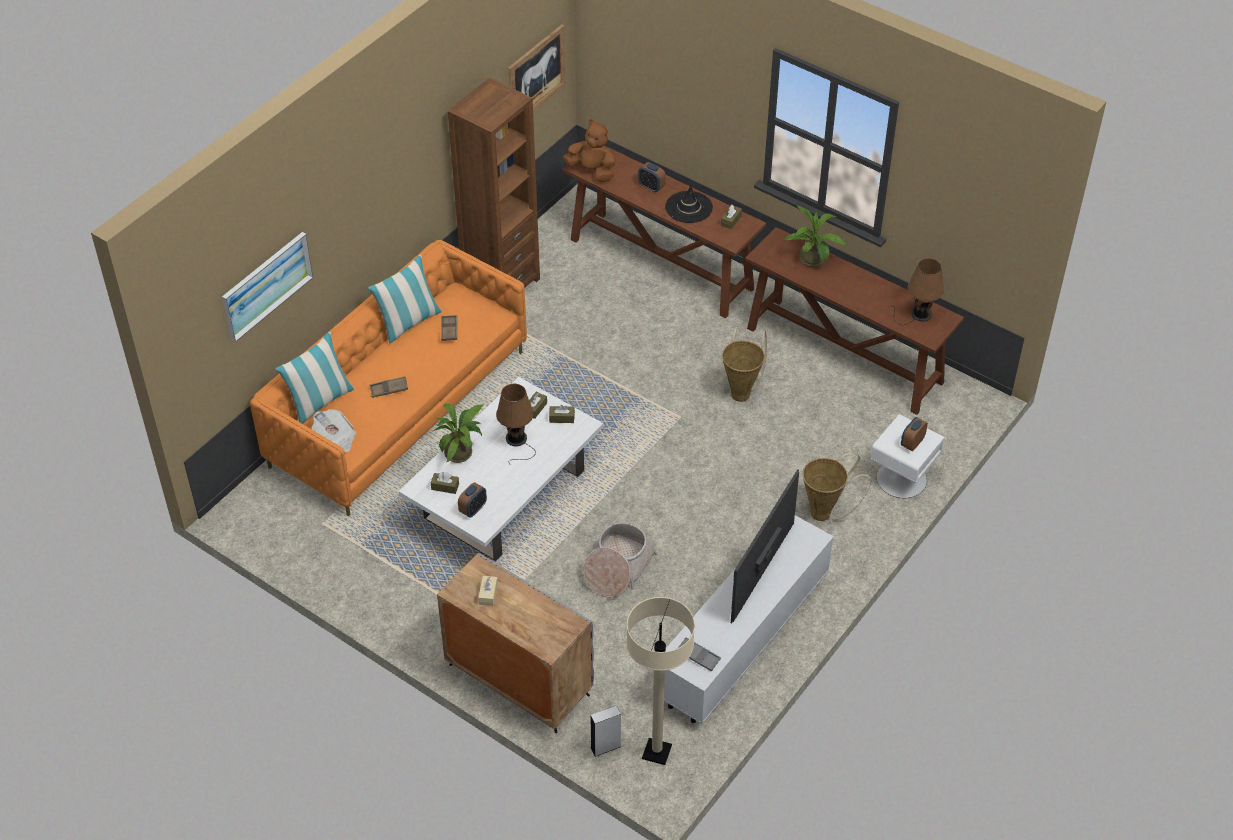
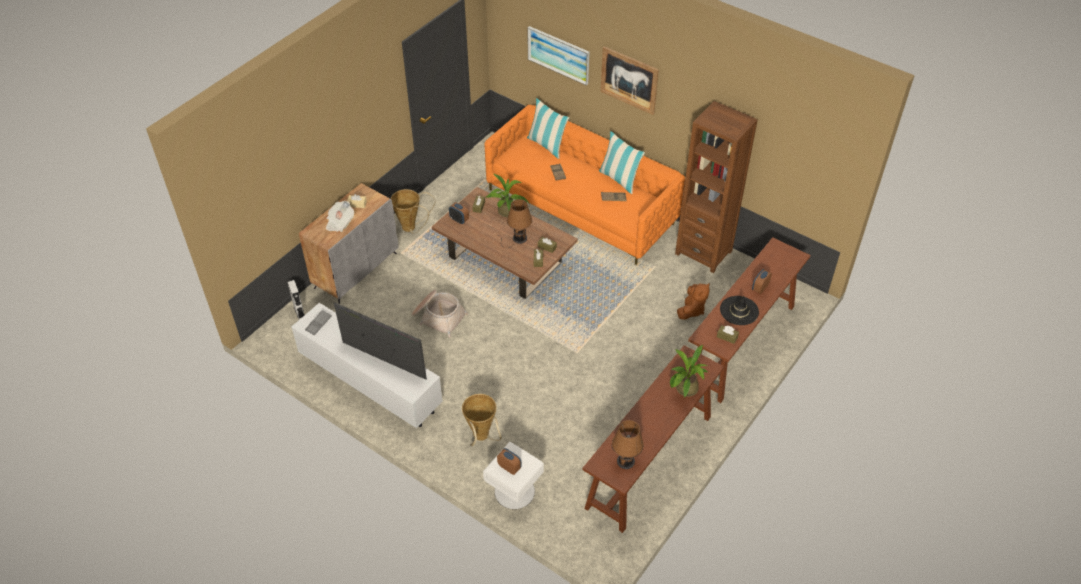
camera: 90 degrees right, 0 degrees up
(335, 438) = (517, 154): newspaper -> newspaper (339, 223)
(504, 493) = (506, 260): white coffee table -> brown coffee table
(536, 75) = (809, 171): picture -> picture (629, 80)
(592, 171) = (772, 253): brown plush toy -> brown plush toy (691, 310)
(656, 752) = (290, 336): beige floor lamp -> none
(741, 391) = (605, 391): basket -> basket (412, 228)

